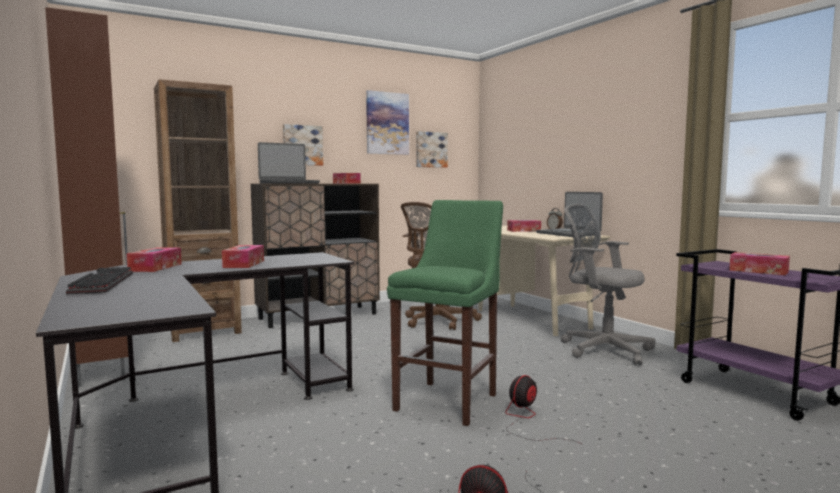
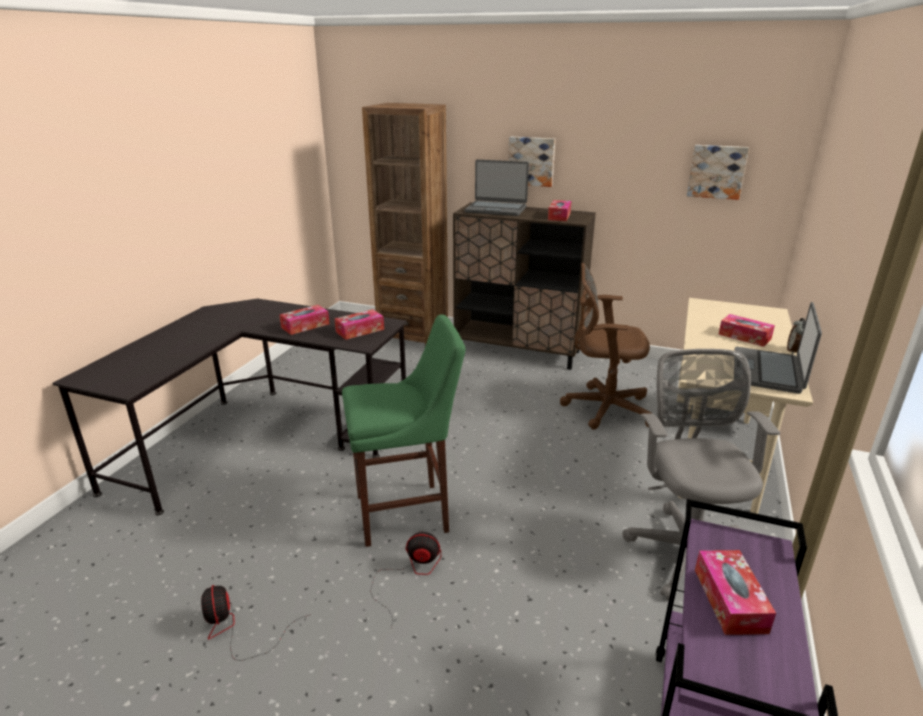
camera: 50 degrees right, 20 degrees up
(100, 283) = (188, 327): keyboard -> none
(102, 368) = (306, 353): brown cabinet -> none
(155, 267) = (259, 311): tissue box -> tissue box (360, 330)
(387, 123) = (649, 133): picture -> none

